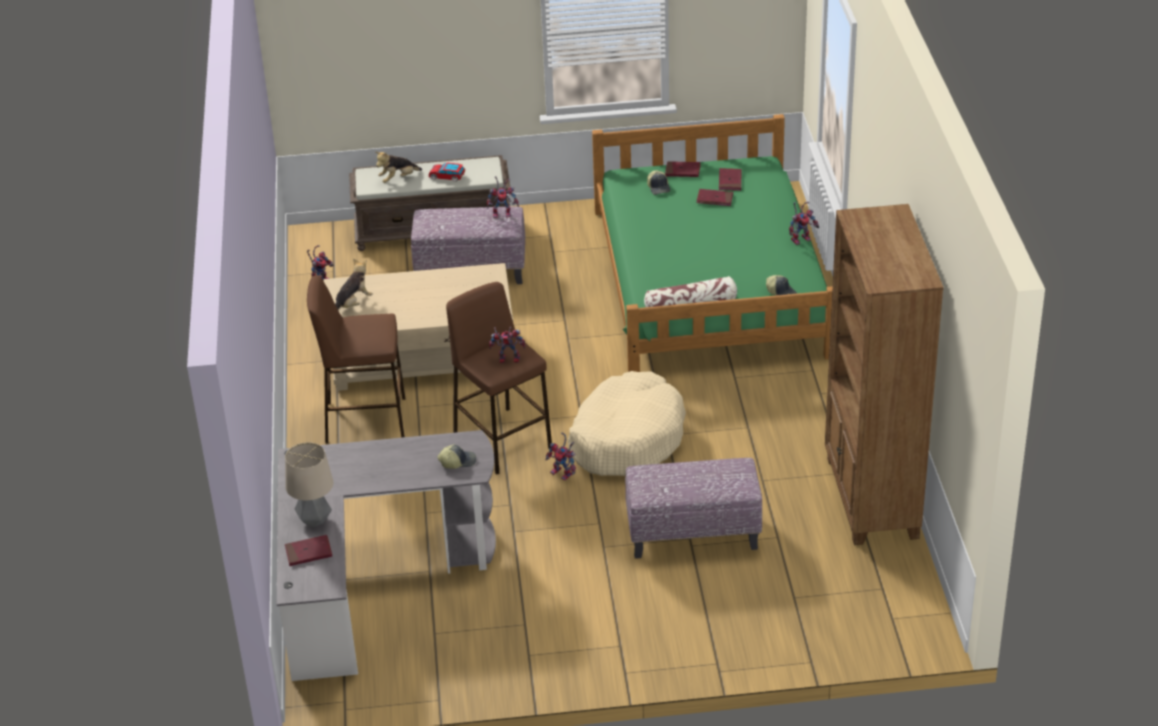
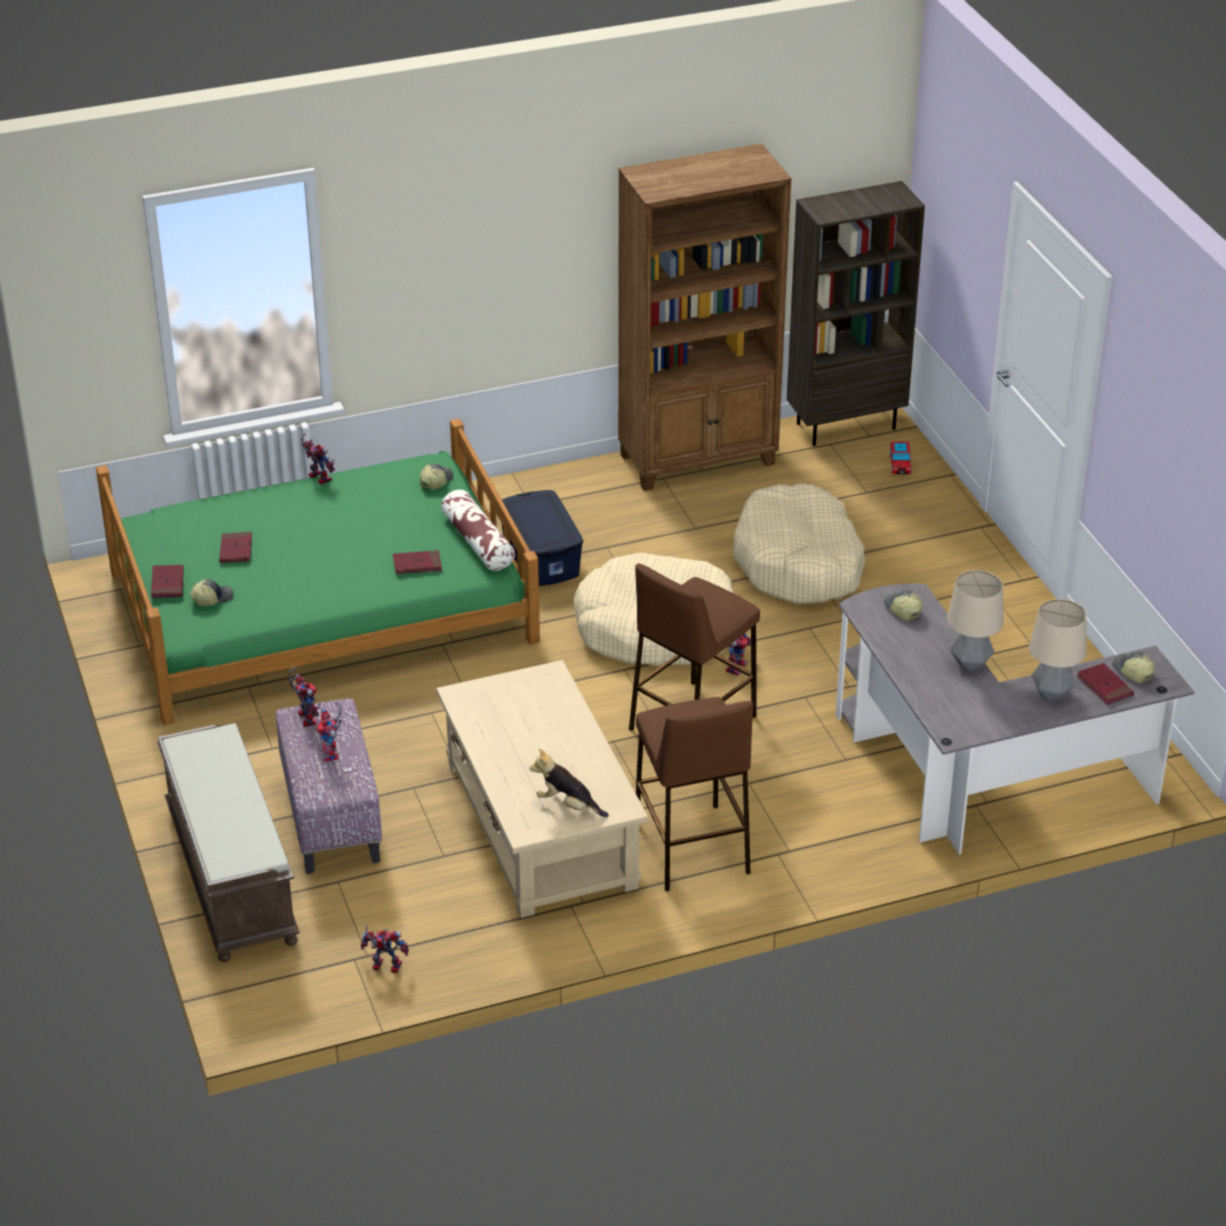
camera: 105 degrees left, 0 degrees up
(318, 573) = (1132, 672): none -> cap
(372, 484) = (970, 664): none -> table lamp
(398, 179) = (237, 827): plush toy -> none
(447, 177) = (226, 778): toy car -> toy car (900, 464)
(507, 360) = (711, 597): toy robot -> toy robot (332, 754)
(693, 533) = (799, 563): ottoman -> beige dog bed
(730, 181) = (190, 542): red book -> red book (417, 564)
(744, 391) = (541, 556): none -> blue storage box
(914, 606) = (846, 425): none -> brown bookcase

